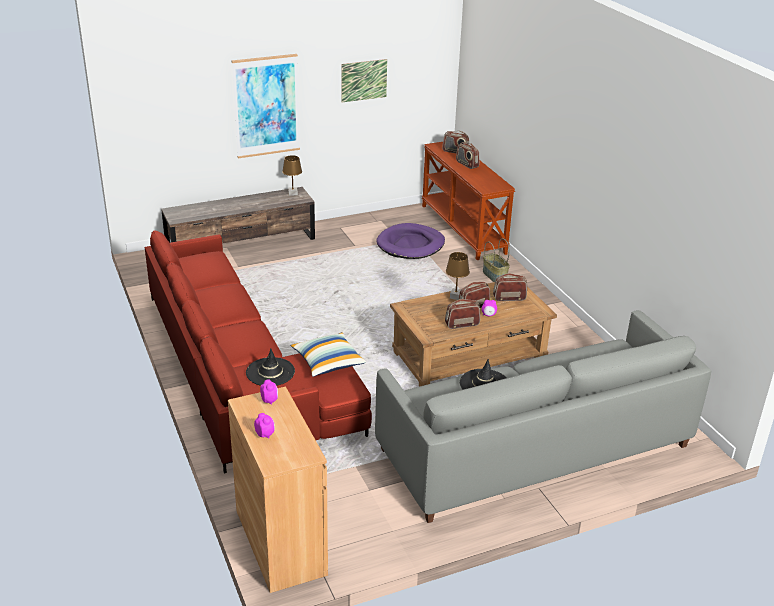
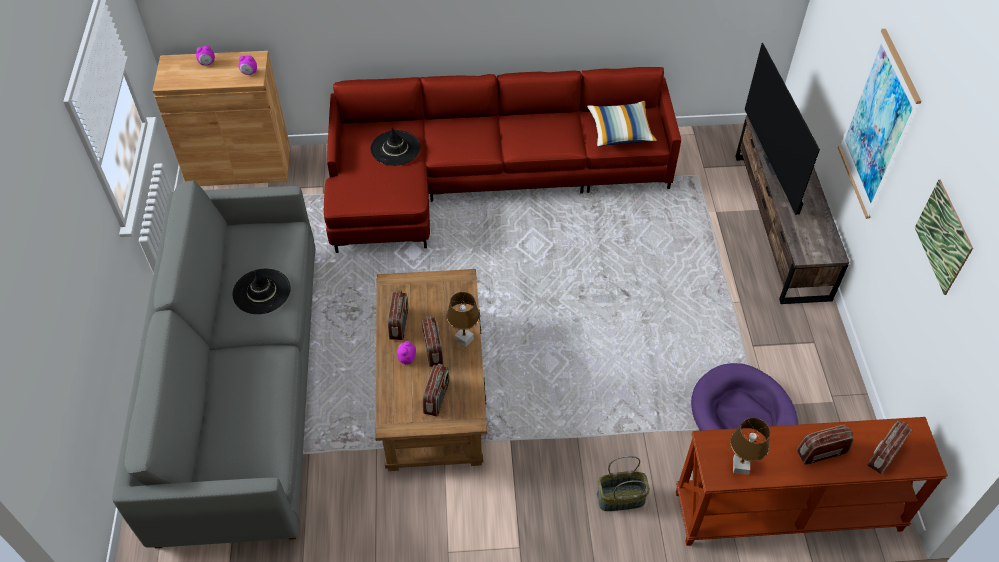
camera: 110 degrees right, 20 degrees up
(220, 211) = (776, 164): none -> television
(293, 193) = (824, 246): brown table lamp -> brown table lamp (740, 466)
(328, 362) = (391, 193): pillow -> pillow (620, 131)

